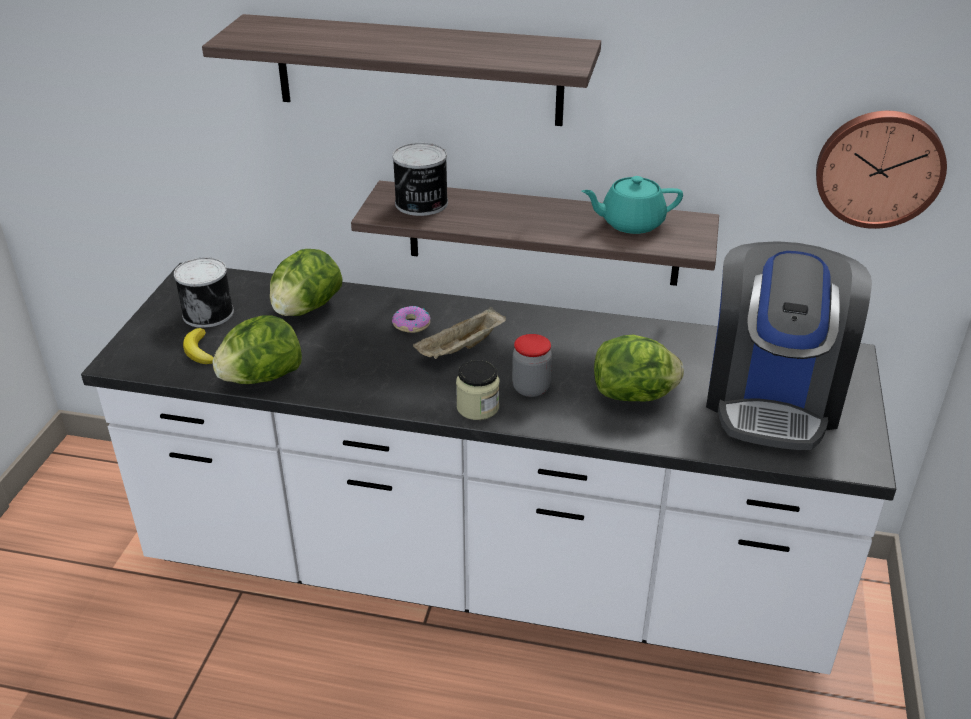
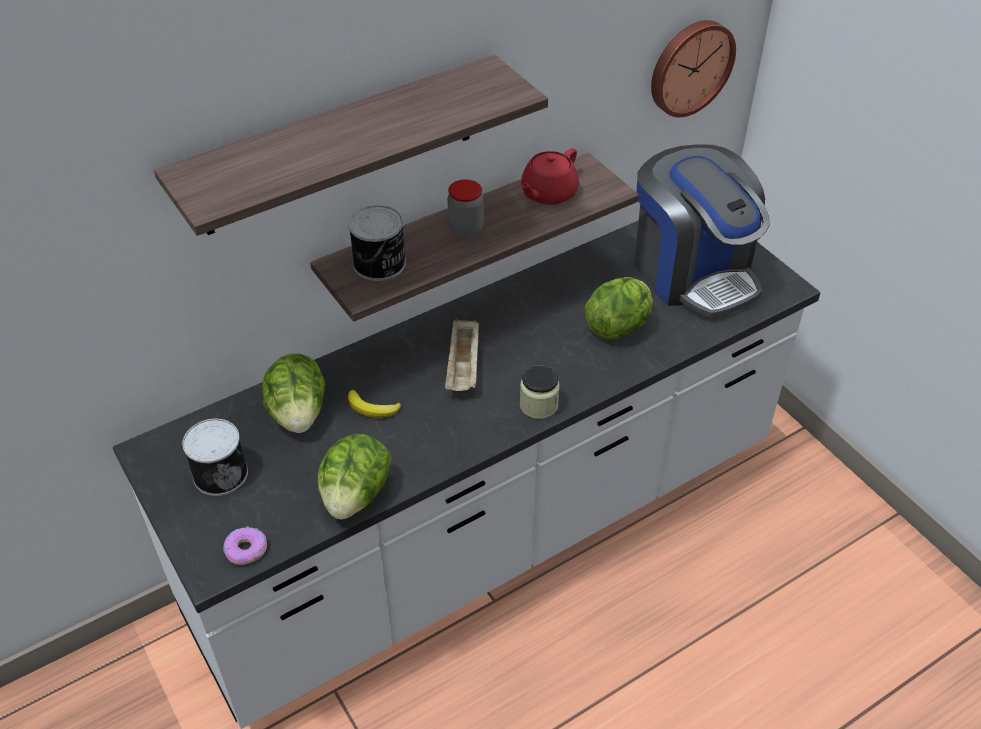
camera: 45 degrees left, 10 degrees up
(200, 351) = (269, 510): banana -> banana (372, 408)
(411, 324) = (400, 372): donut -> donut (246, 550)
(531, 388) = (551, 366): jar -> jar (466, 229)
(631, 223) = (548, 193): turquoise teapot -> red teapot

